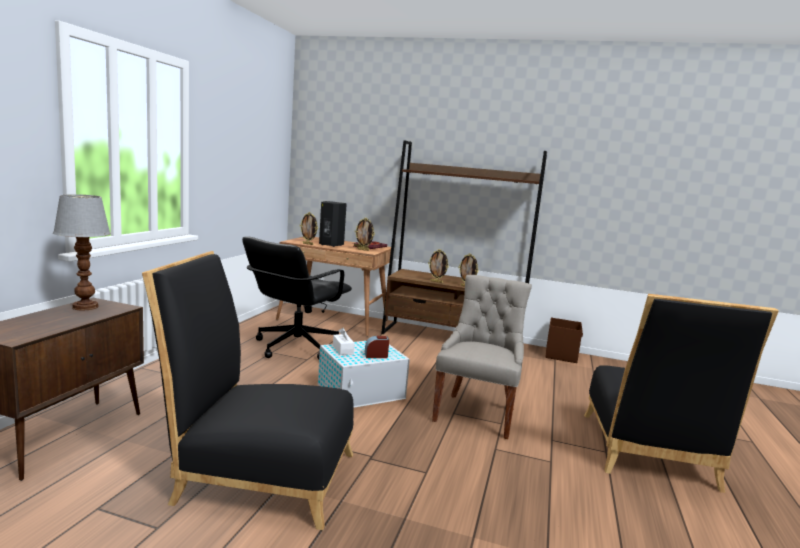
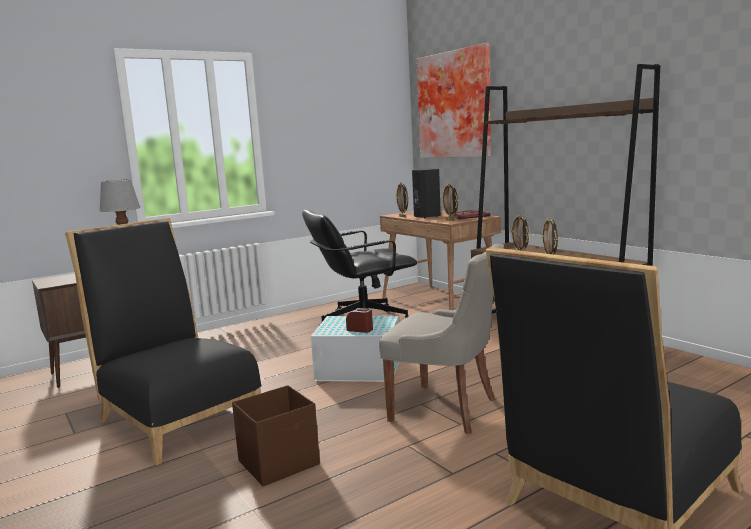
camera: 40 degrees right, 0 degrees up
(343, 349) = (339, 321): white tissue box -> none
(349, 147) = (456, 105): none -> picture
(476, 414) = (446, 409): grey chair -> grey chair turned 60 degrees clockwise
(561, 355) = (697, 364): brown storage box -> brown storage box (280, 463)

